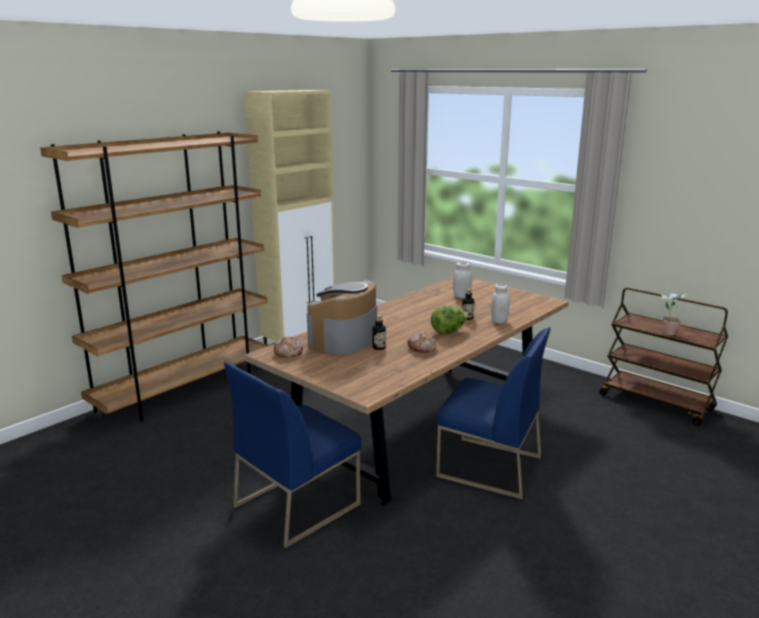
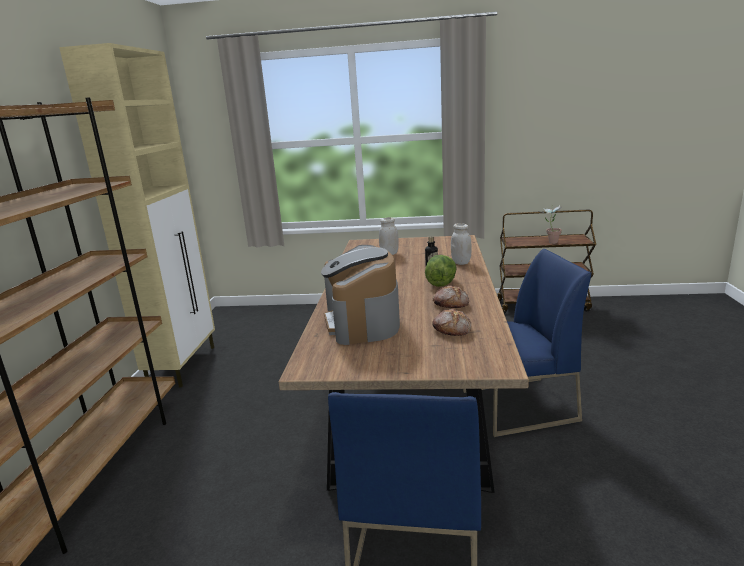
camera: 35 degrees left, 0 degrees up
(289, 352) = (330, 357): bread -> bread (452, 329)
(379, 348) = (413, 318): bottle -> none

